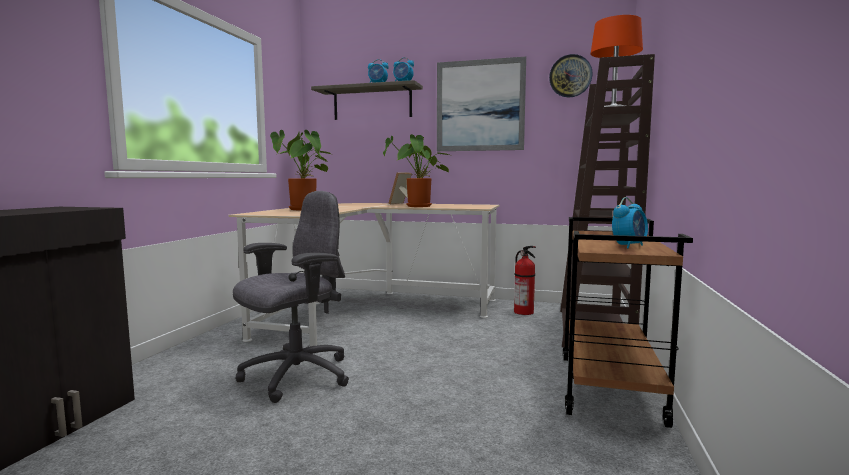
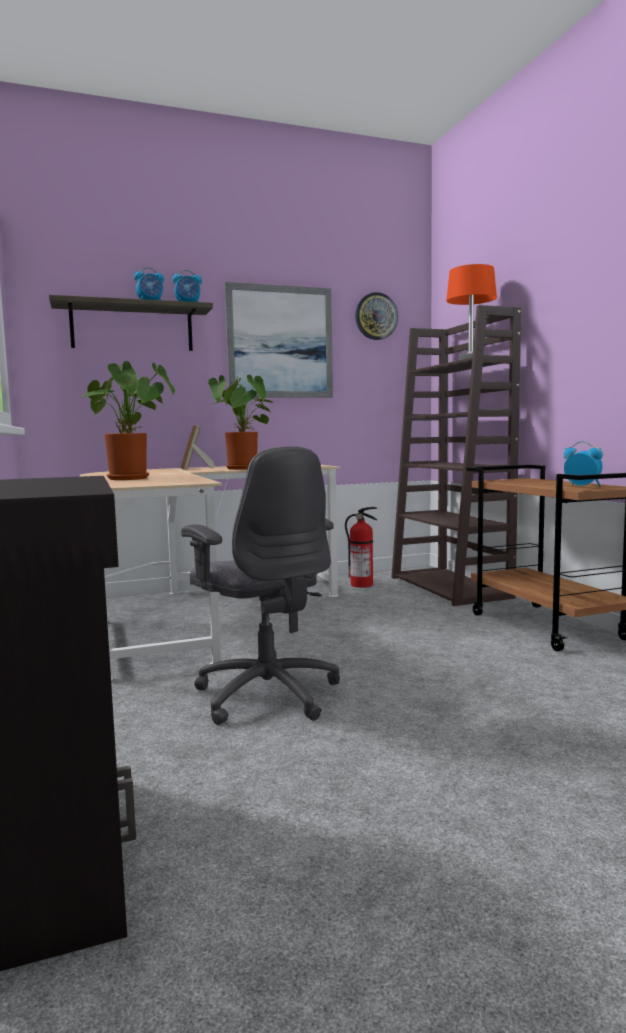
camera: 35 degrees left, 0 degrees up
(295, 376) = (267, 694): grey office chair -> grey office chair turned 135 degrees clockwise
(629, 246) = (582, 486): alarm clock -> alarm clock turned 60 degrees counterclockwise

